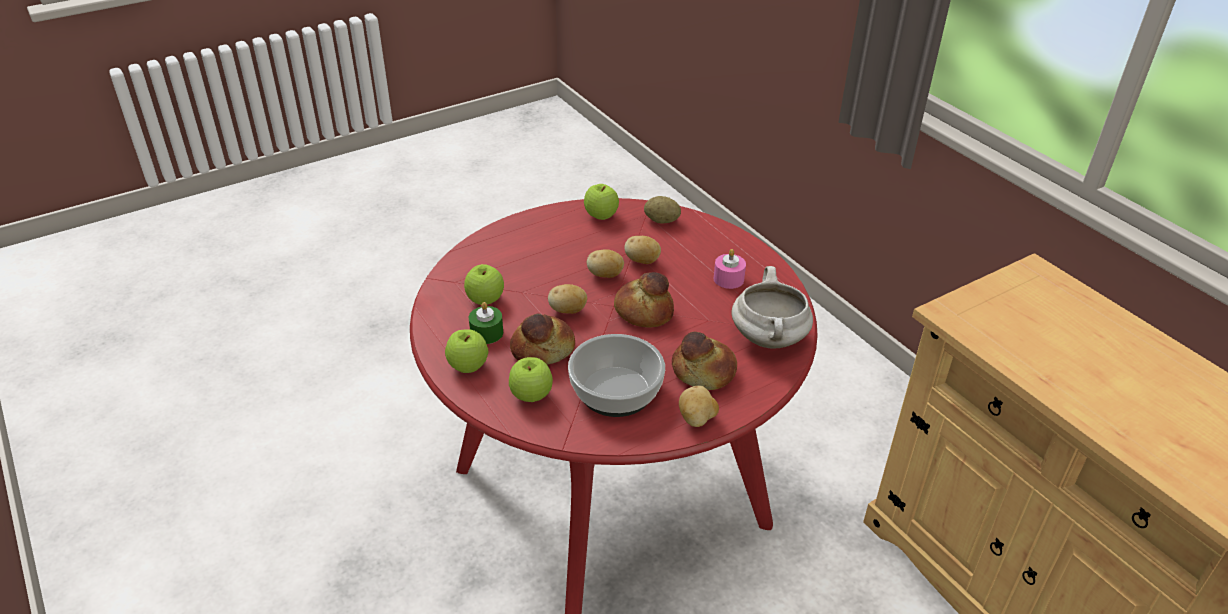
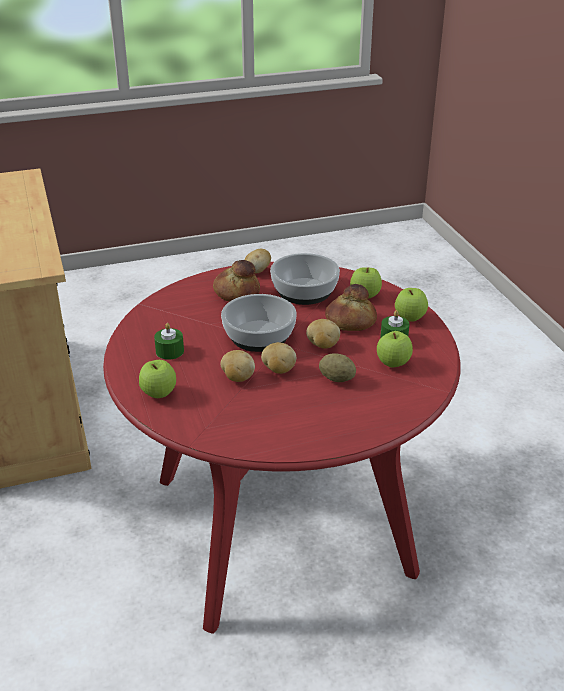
camera: 165 degrees left, 5 degrees down
(601, 216) = (255, 433): apple -> apple (159, 394)
(644, 311) = (258, 336): bread -> bowl
(661, 221) = (193, 417): potato -> potato (337, 379)
(728, 279) = (169, 351): pink candle -> green candle
(770, 339) = (173, 305): white cooking pot -> none

